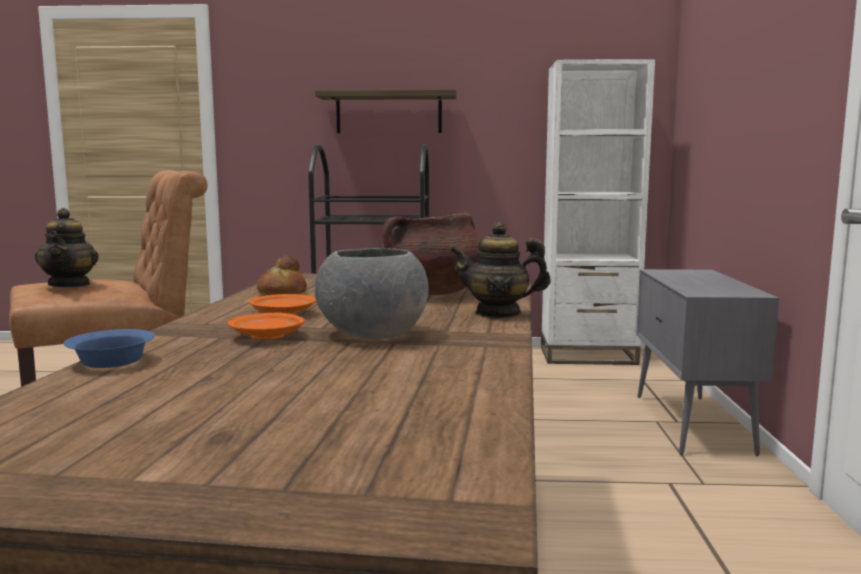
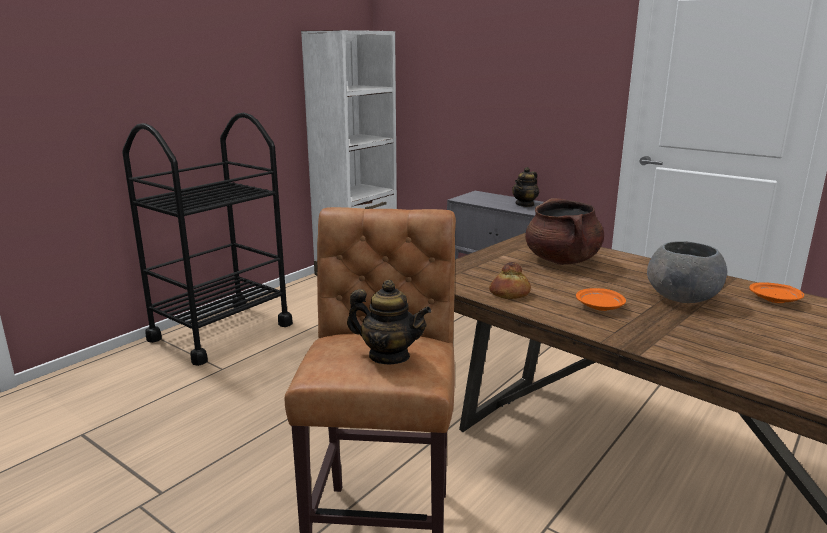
camera: 55 degrees left, 10 degrees up
(109, 362) = (726, 372): blue bowl -> none
(267, 336) = (674, 322): orange plate -> orange plate (775, 300)
(389, 113) = (172, 77): shelf -> none
(498, 313) = (644, 262): teapot -> teapot (525, 204)

